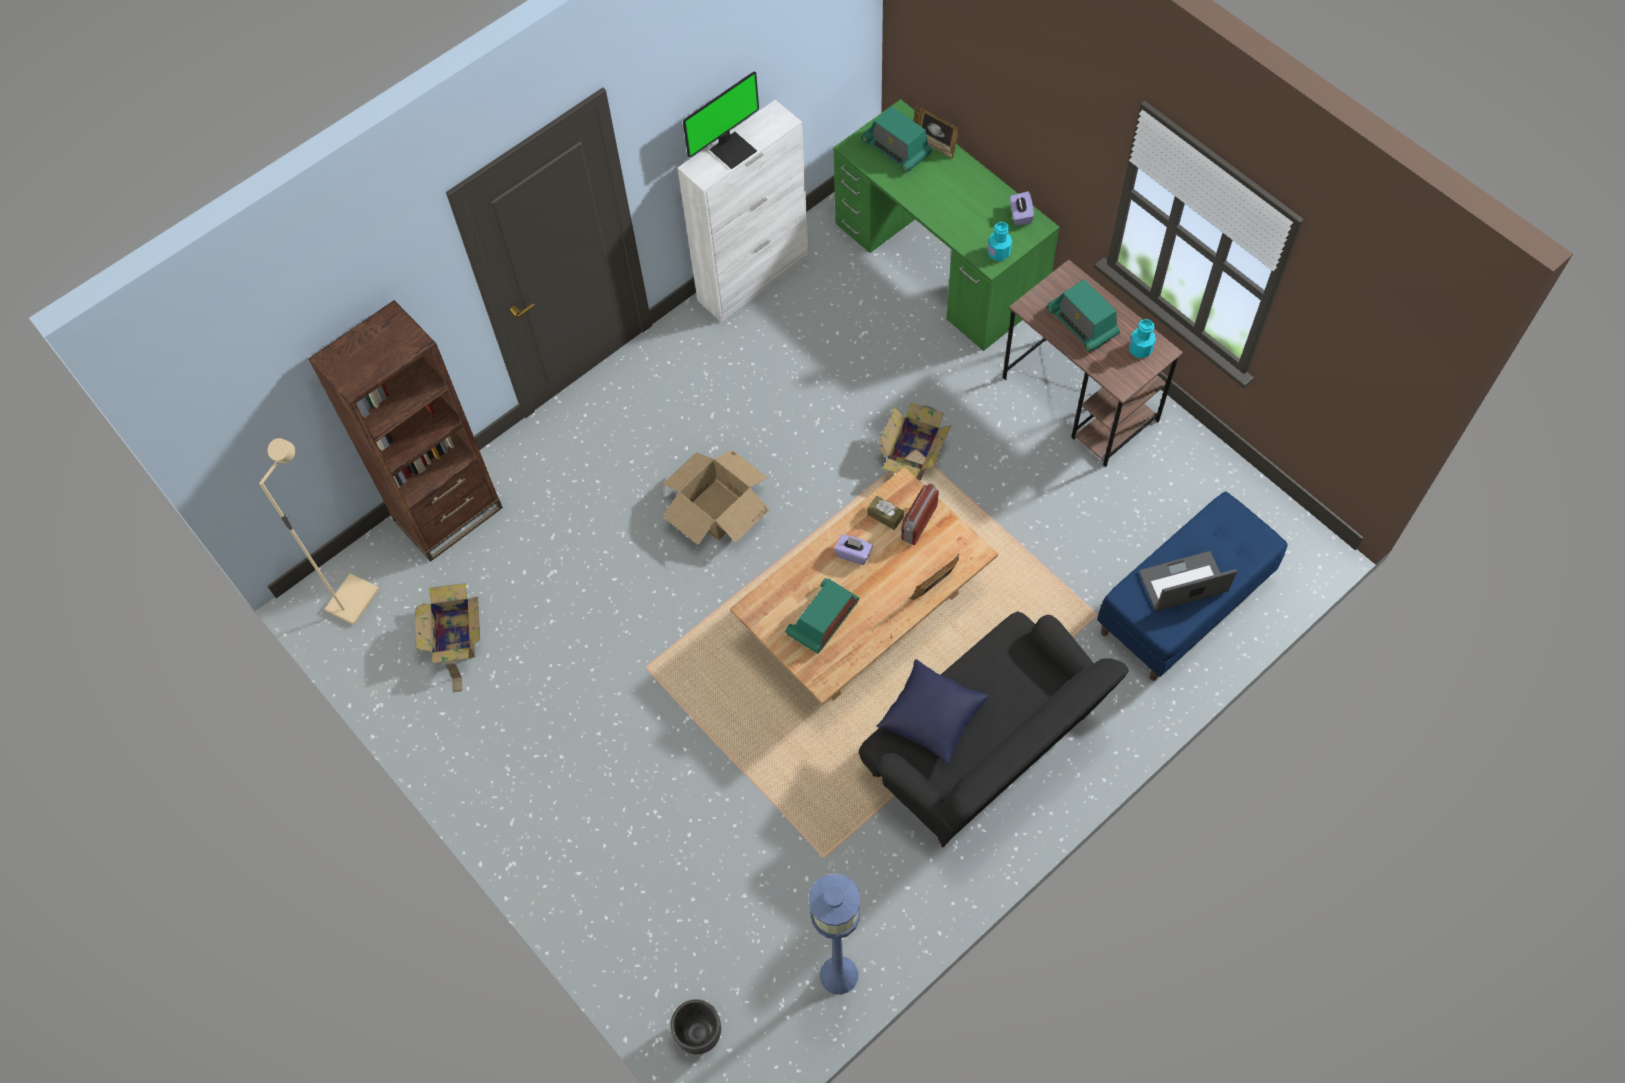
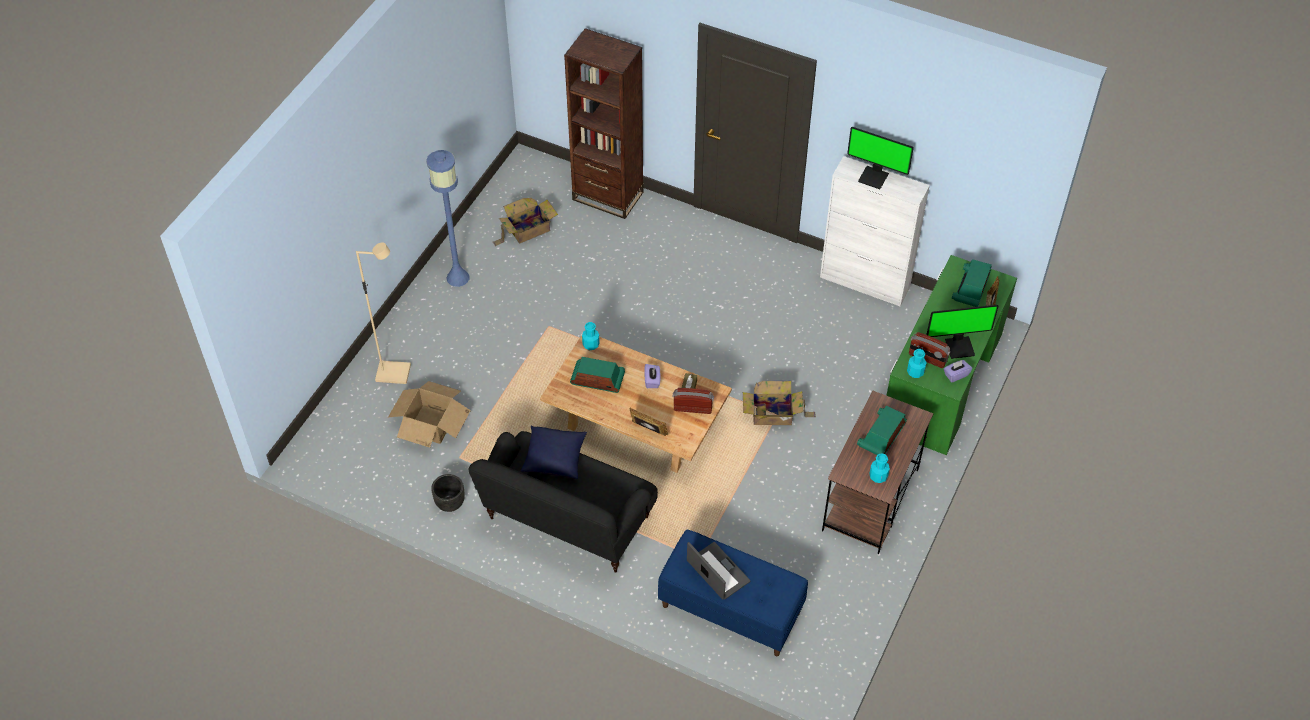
camera: 65 degrees right, 10 degrees down
(352, 599) = (531, 175): beige floor lamp -> beige floor lamp (394, 373)
(699, 1034) = (326, 432): black planter -> black planter (450, 504)
(718, 509) = (677, 323): cardboard box -> cardboard box (431, 424)
(758, 607) = (591, 344): none -> turquoise bottle
(839, 975) = (386, 490): blue floor lamp -> blue floor lamp (457, 278)
(979, 195) = (959, 346): none -> monitor
(983, 233) = (927, 358): none -> radio

